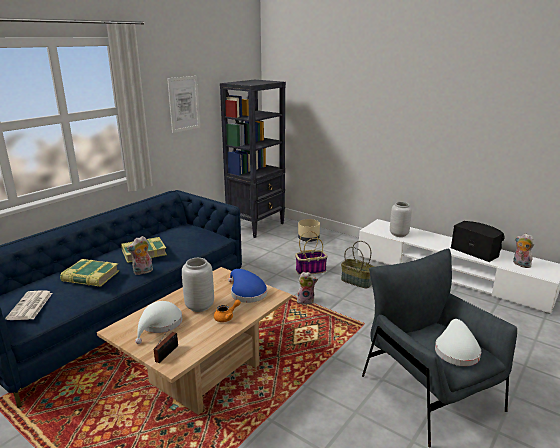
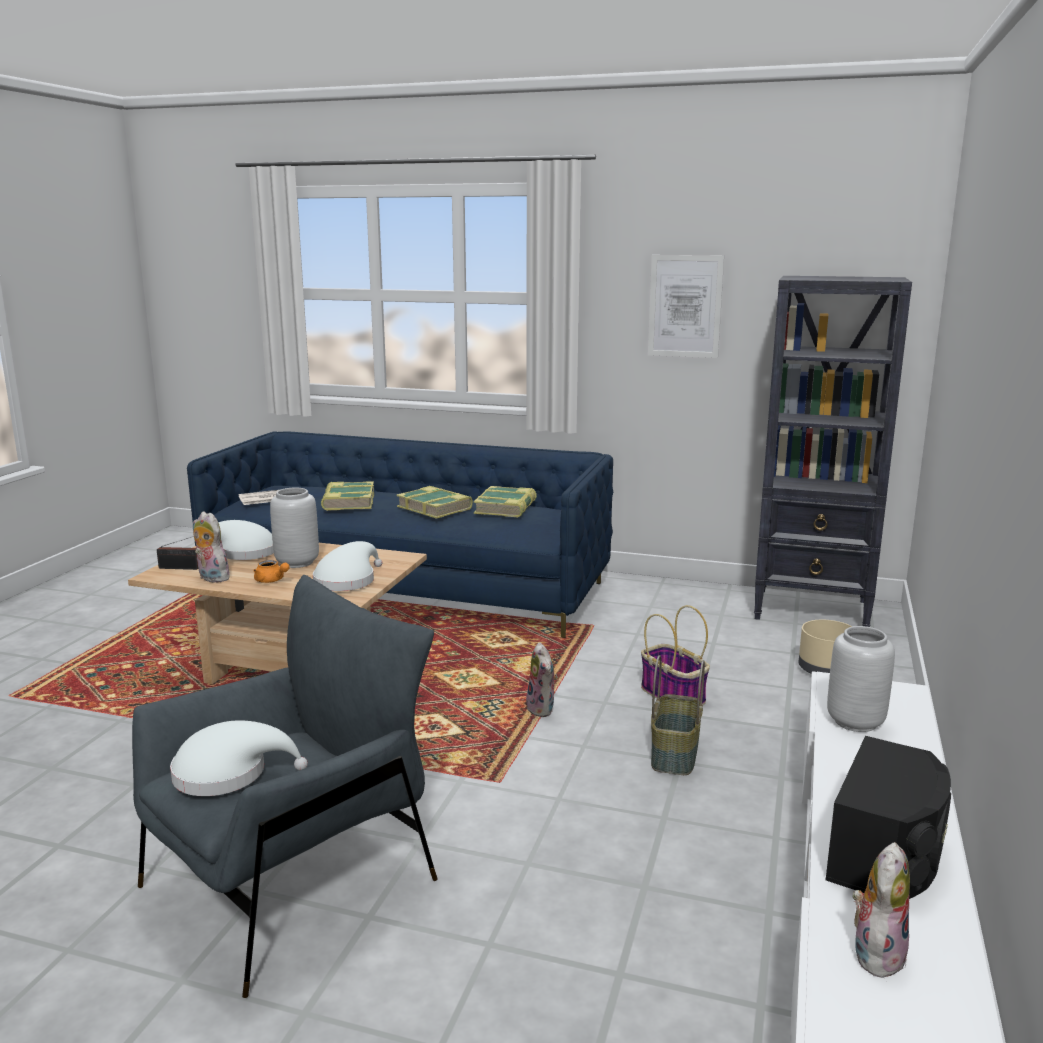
camera: 70 degrees right, 5 degrees down
(143, 272) = (386, 522): plush toy -> plush toy (211, 578)
(169, 235) = (506, 508): none -> book
(247, 293) = (347, 580): blue hat -> white hat

